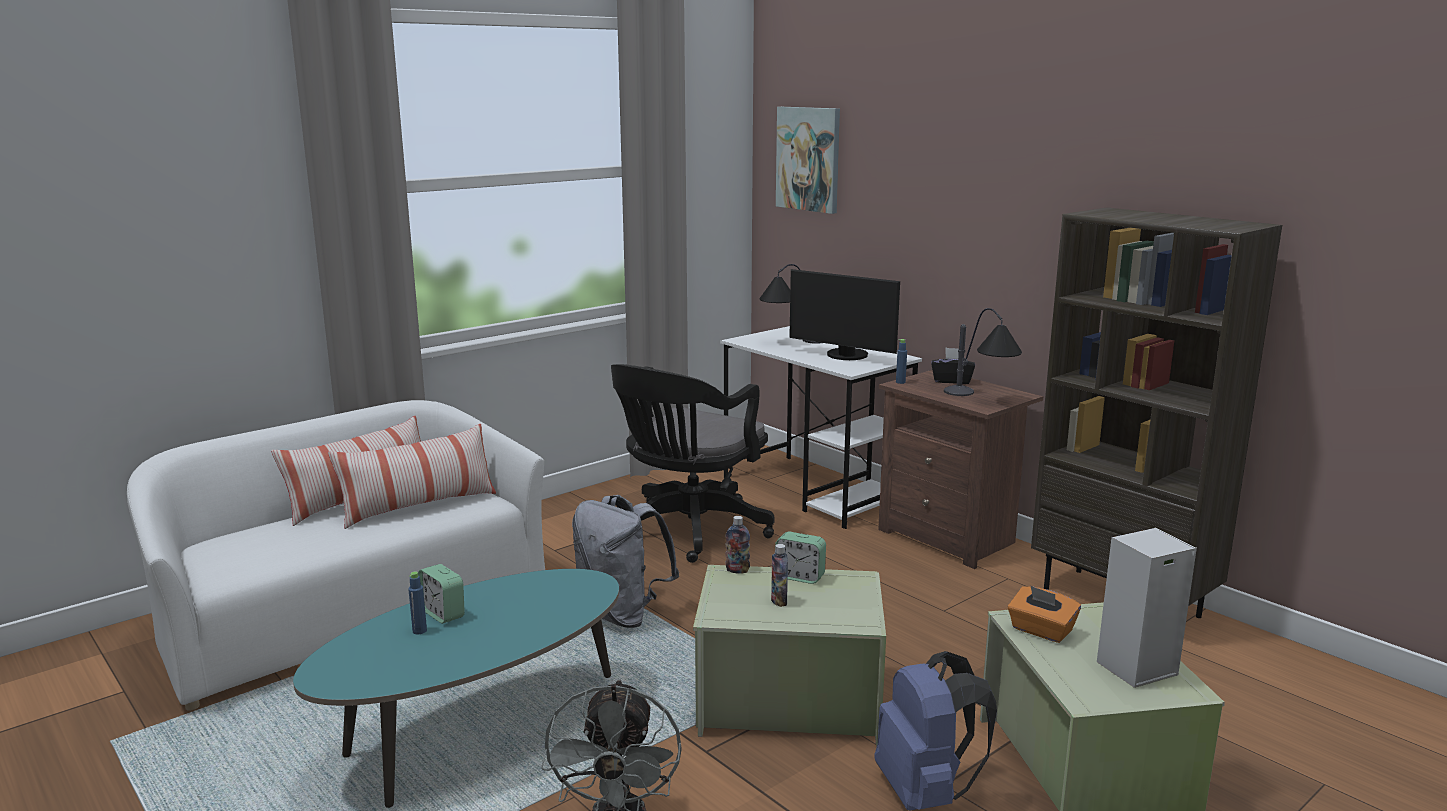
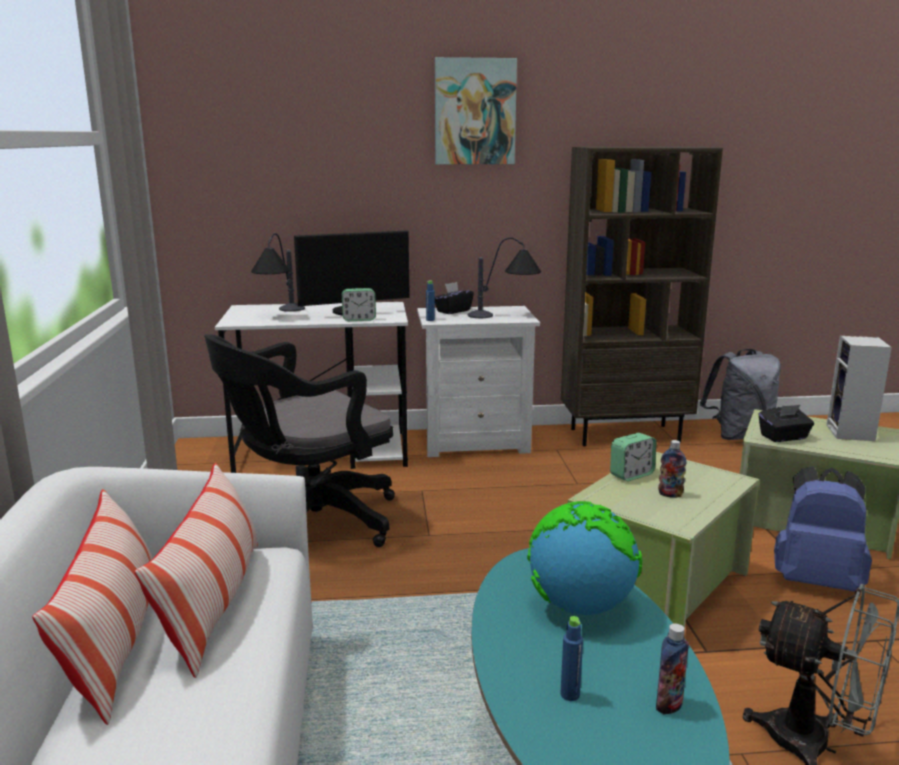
camera: 55 degrees left, 0 degrees up
(443, 614) = (537, 666): alarm clock -> alarm clock (359, 319)
(532, 610) = (580, 607): none -> globe
(622, 614) = (423, 611): grey backpack -> grey backpack (739, 435)
(688, 531) = (308, 524): black office chair -> black office chair turned 75 degrees clockwise
(737, 570) = (594, 492): bottle -> bottle (669, 705)
(809, 159) = (234, 129): picture -> picture (474, 112)
(951, 537) = (475, 442): brown nightstand -> white nightstand
(1041, 631) = (784, 437): orange tissue box -> black tissue box

